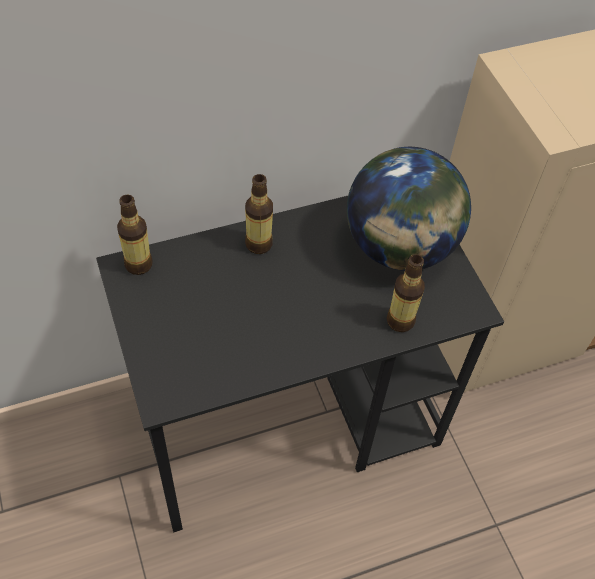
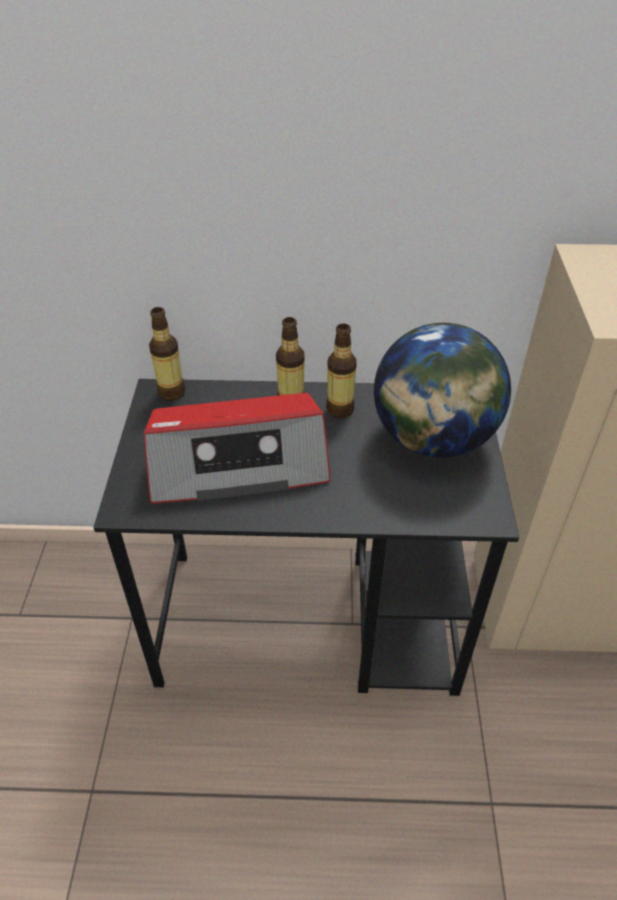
camera: 25 degrees right, 10 degrees down
(243, 324) = (238, 465): none -> radio
(400, 321) = (400, 505): bottle -> bottle (340, 409)

